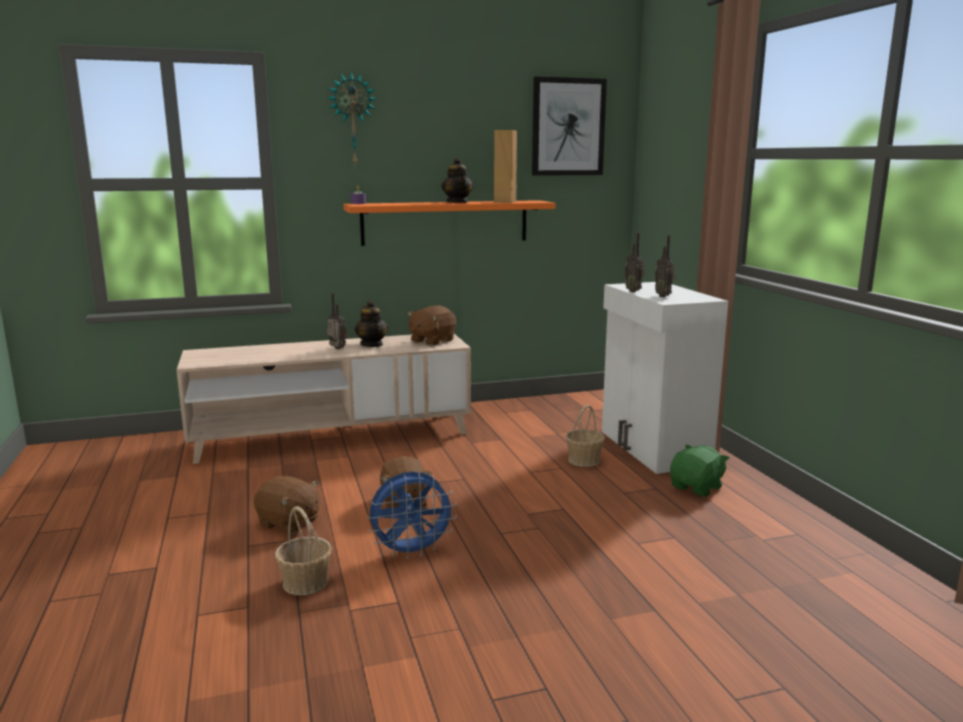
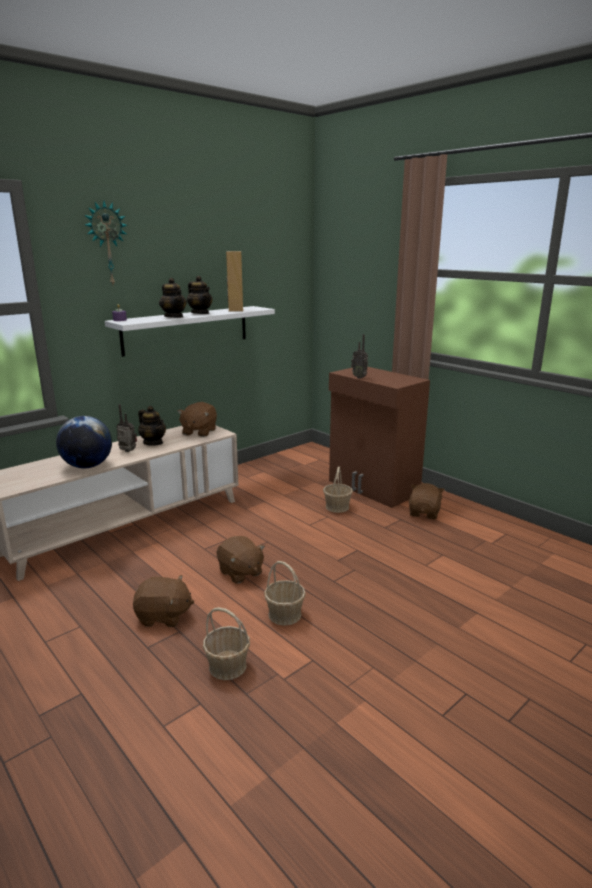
camera: 25 degrees left, 5 degrees up
(284, 355) = (87, 466): none -> globe
(412, 551) = (285, 614): blue fan -> basket
(420, 203) = (174, 317): none -> teapot
(445, 222) = (187, 330): orange shelf -> white shelf
(568, 127) = (270, 246): picture -> none
(653, 448) = (373, 488): white cabinet -> brown cabinet
(664, 296) = (385, 380): radio -> none
(697, 487) = (424, 513): green plush toy -> brown plush toy

